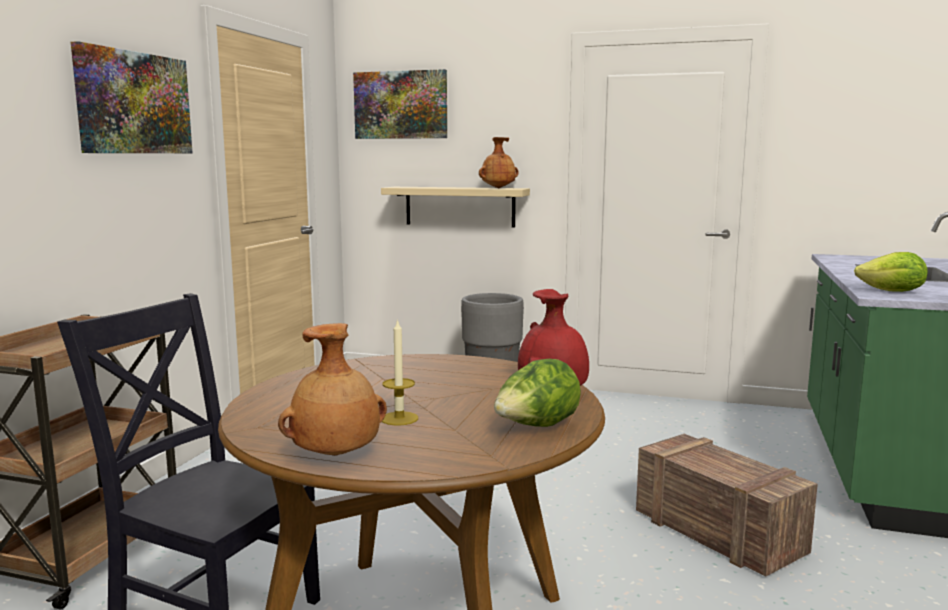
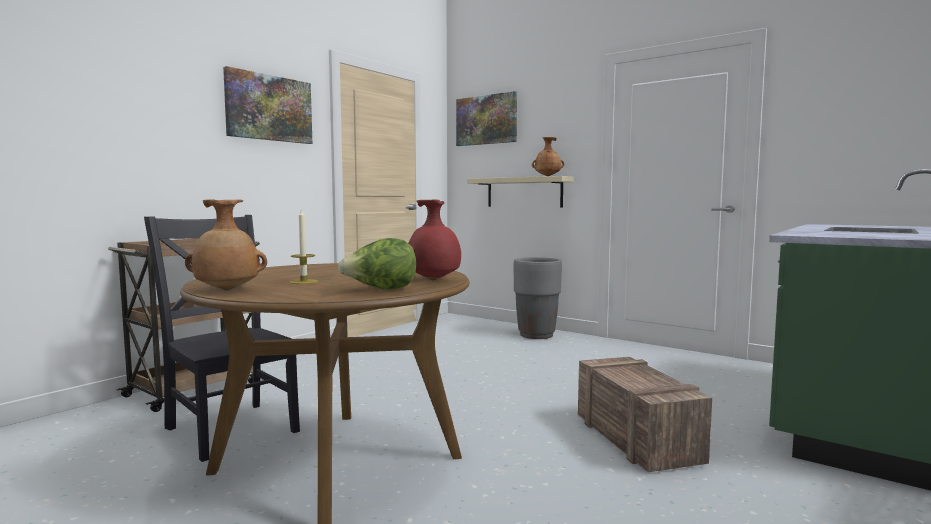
camera: 20 degrees right, 5 degrees down
(892, 292) = (816, 234): lettuce -> none

